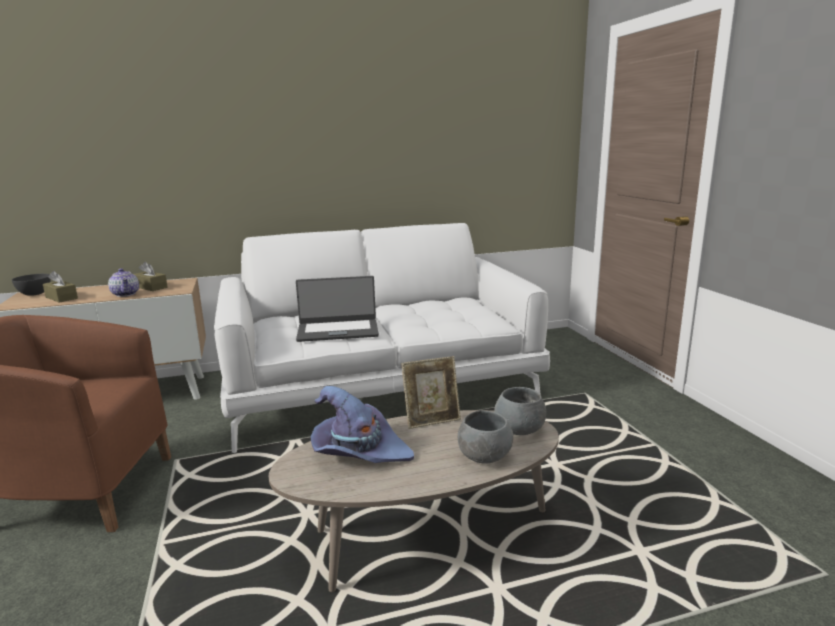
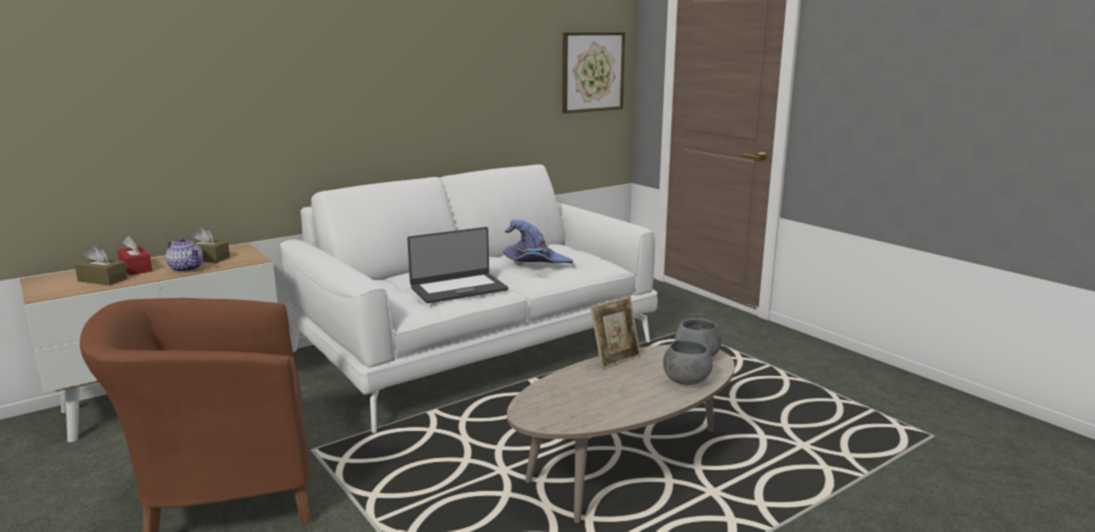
camera: 20 degrees left, 0 degrees up
(35, 294) = (53, 278): grey bowl -> none
(95, 291) = (136, 268): none -> red tissue box
(359, 451) = (575, 392): purple hat -> purple hat (534, 263)
(531, 138) = (592, 72): none -> picture

